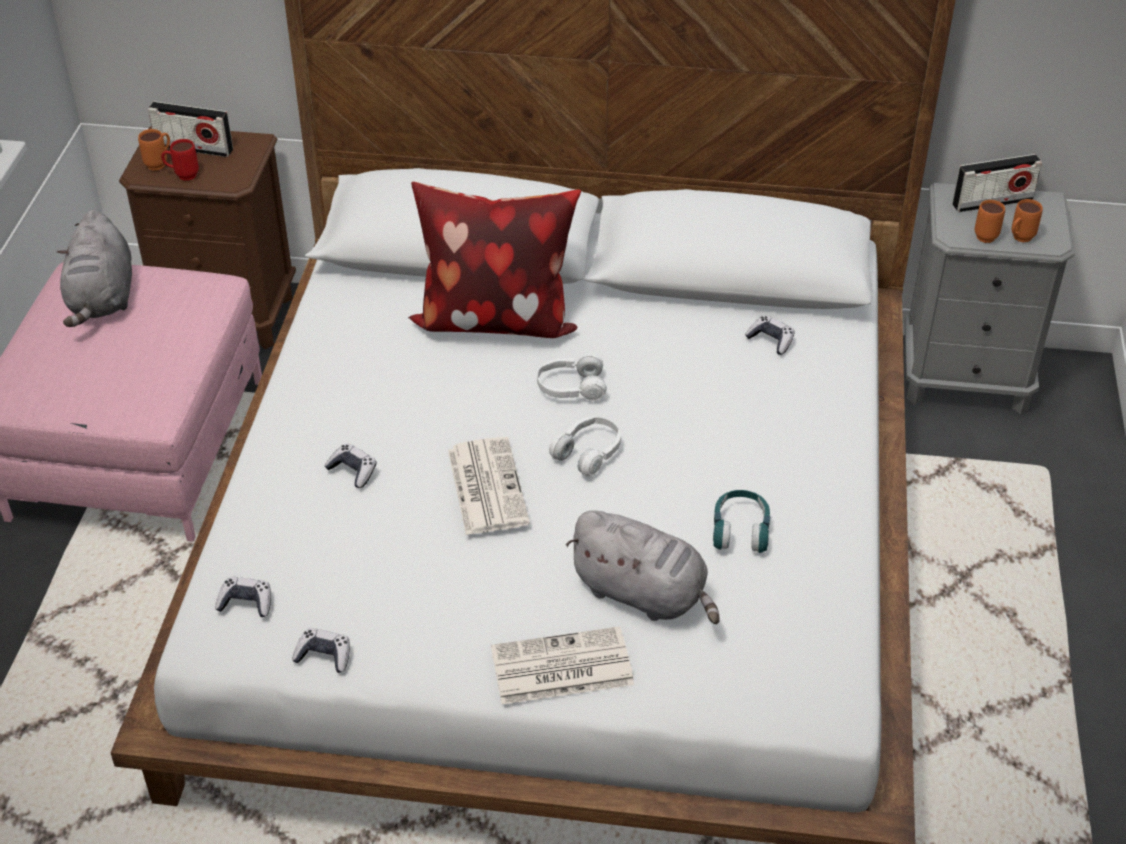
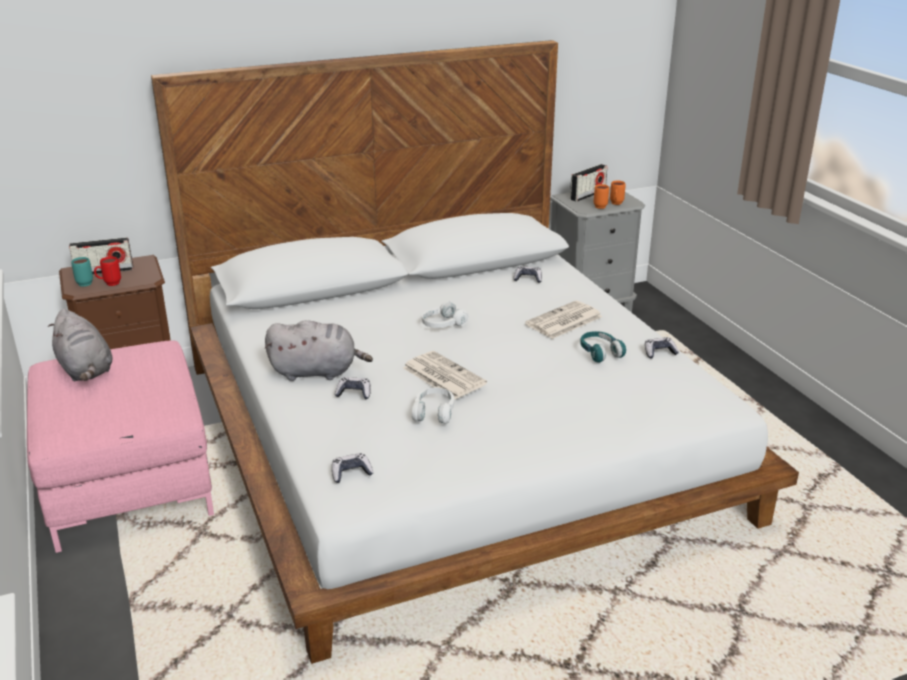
camera: 30 degrees left, 15 degrees down
(160, 163) = (87, 282): orange mug -> turquoise mug
(324, 656) = (428, 481): game controller -> game controller (659, 352)
(495, 318) = (365, 309): pillow -> none
(560, 668) = (572, 439): newspaper -> newspaper (563, 321)
(588, 453) = (484, 346): white headphones -> white headphones (434, 413)
(643, 594) = (580, 394): grey plush toy -> grey plush toy (317, 372)

